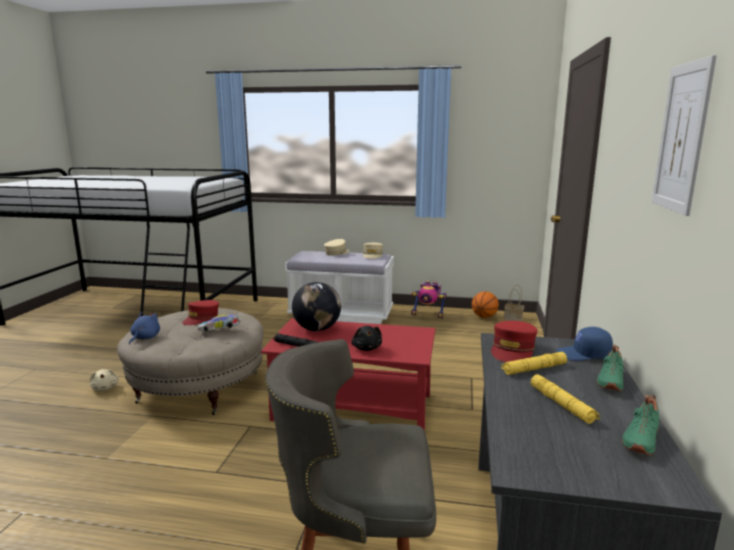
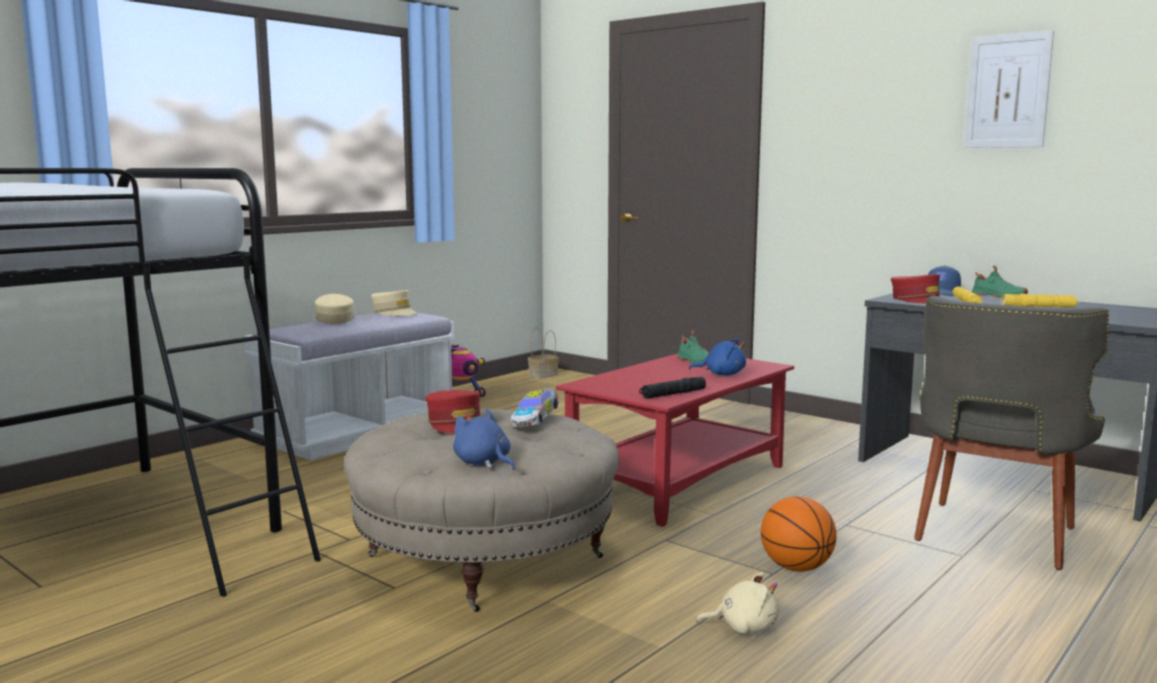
camera: 60 degrees left, 5 degrees down
(105, 388) = (357, 637): beige plush toy -> beige plush toy (743, 627)
(317, 329) = (624, 381): globe -> none
(367, 348) = (721, 374): black plush toy -> blue plush toy
(484, 317) = (515, 382): basketball -> basketball (796, 568)
(639, 438) = (1096, 305): green shoe -> green shoe (695, 362)

